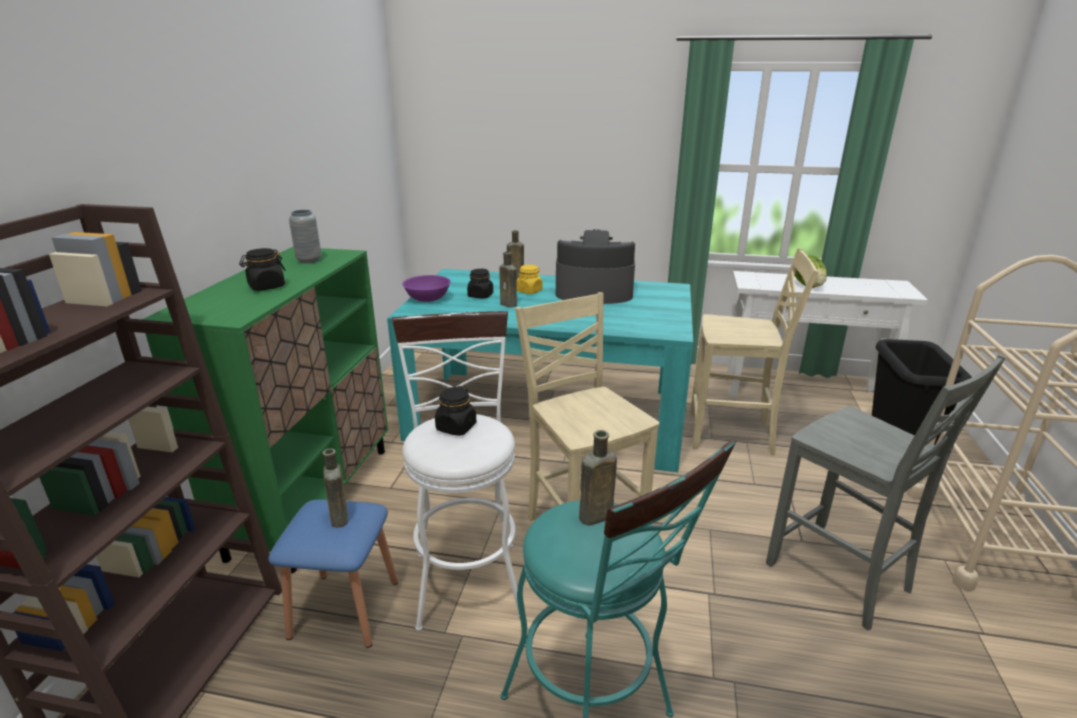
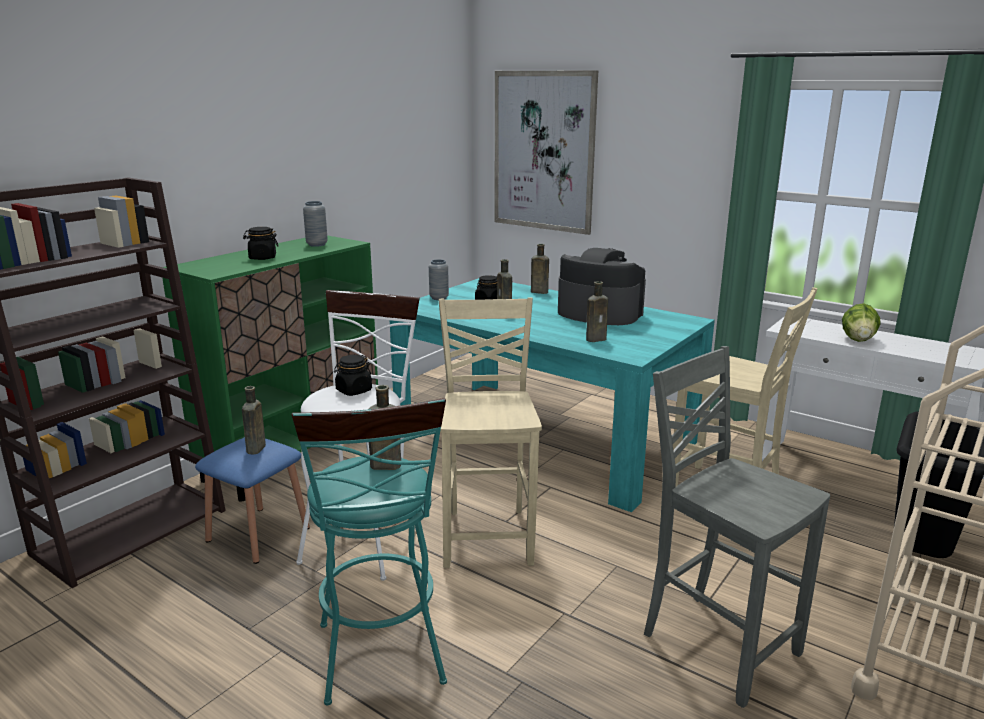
camera: 25 degrees right, 5 degrees down
(427, 298) = (439, 298): purple bowl -> grey vase
(478, 136) = (543, 151): none -> picture
(529, 291) = (537, 304): yellow jar -> none
(624, 320) = (597, 339): none -> brown bottle
(840, 578) = (717, 643): grey chair -> grey chair turned 150 degrees clockwise

